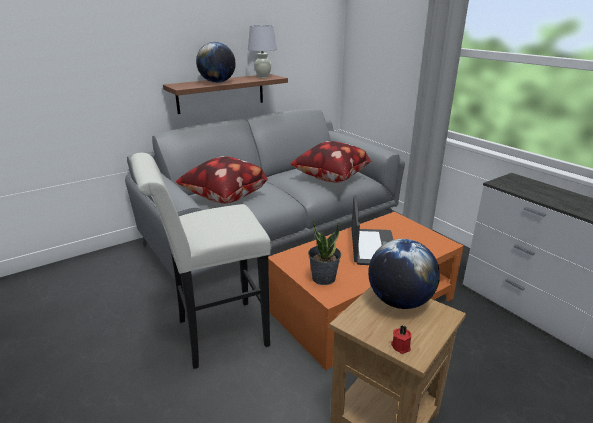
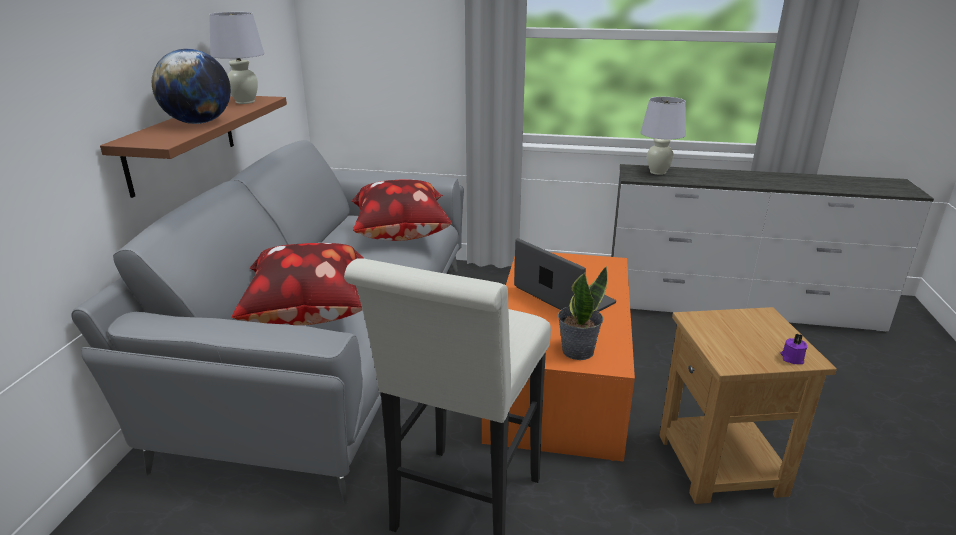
camera: 45 degrees left, 0 degrees up
(399, 301) = (724, 324): globe -> none
(401, 346) = (791, 358): red candle -> purple candle
(530, 186) = (657, 172): none -> white table lamp

